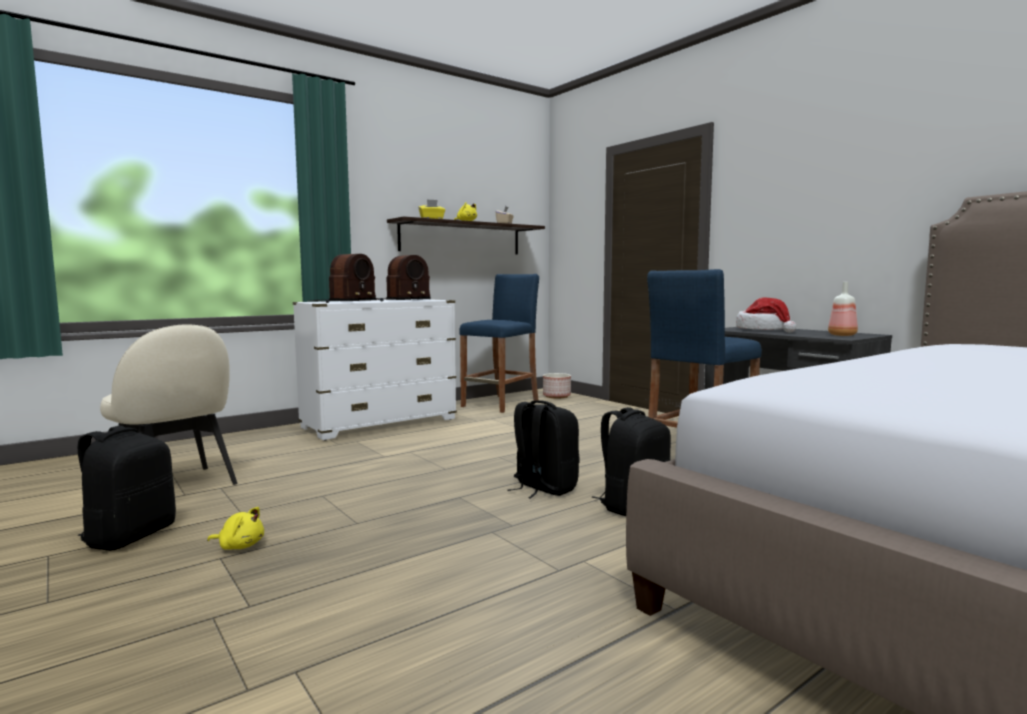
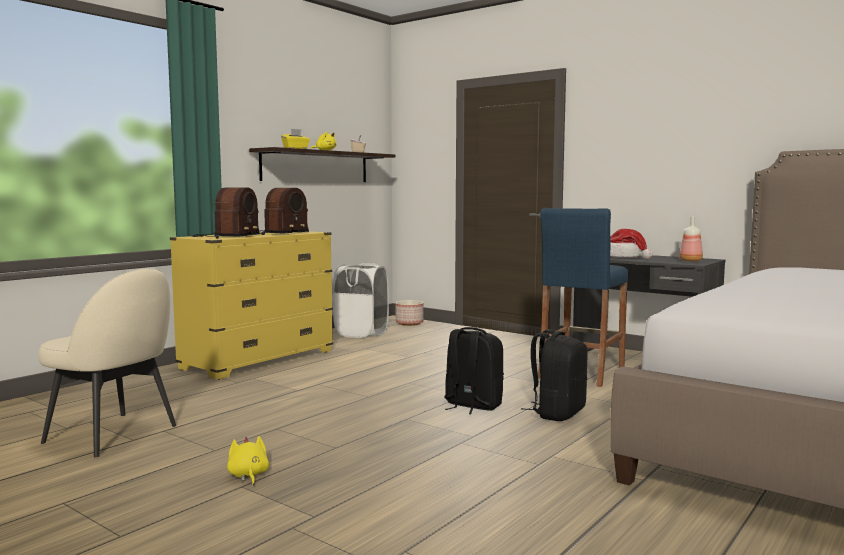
camera: 15 degrees left, 0 degrees up
(130, 536) = (126, 479): black backpack -> none
(240, 546) = (248, 475): yellow plush toy -> yellow plush toy turned 105 degrees counterclockwise
(380, 424) = (259, 360): white dresser -> yellow dresser
(501, 404) = (361, 333): blue stool -> white laundry basket

